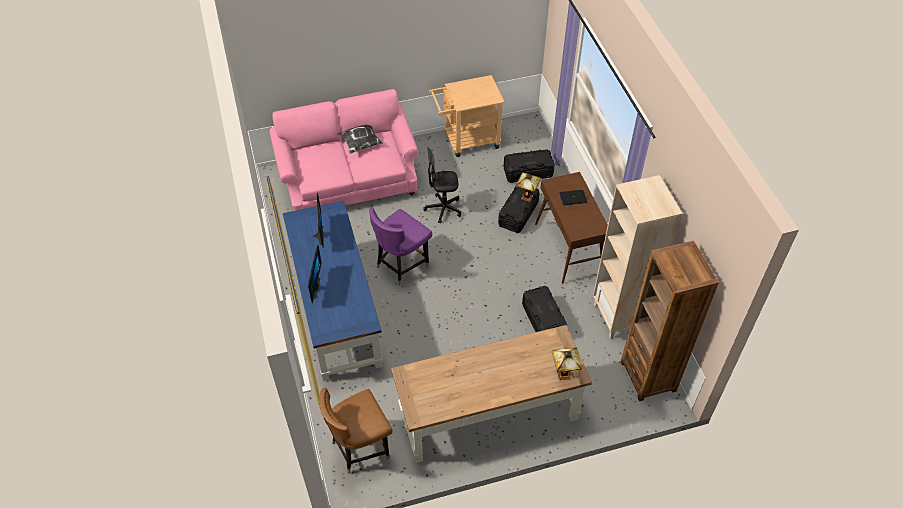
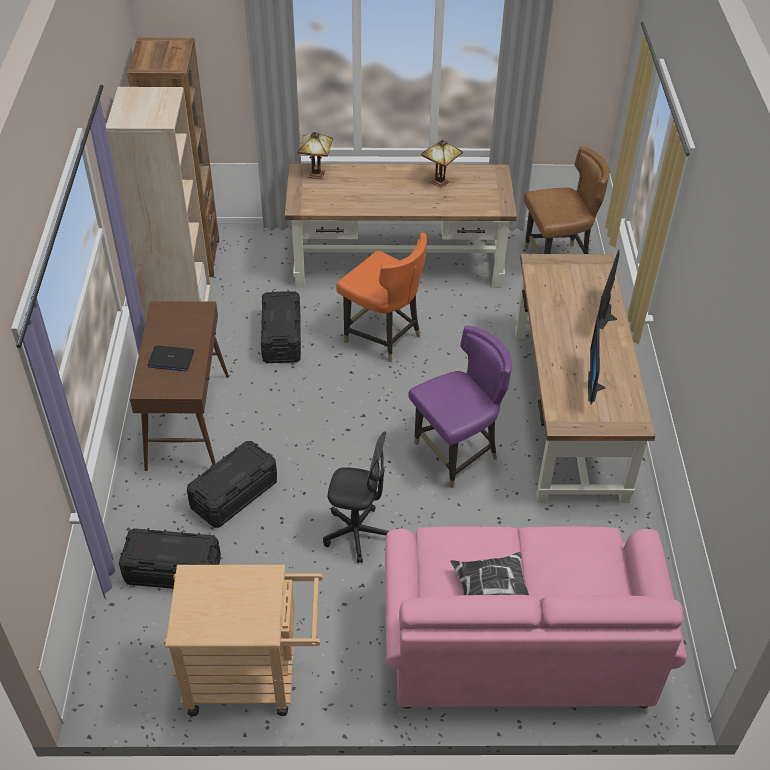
camera: 165 degrees left, 5 degrees down
(336, 310) = (568, 412): blue desk -> brown desk
(474, 338) = (383, 337): none -> orange chair
(527, 198) = (216, 473): table lamp -> table lamp (439, 181)

